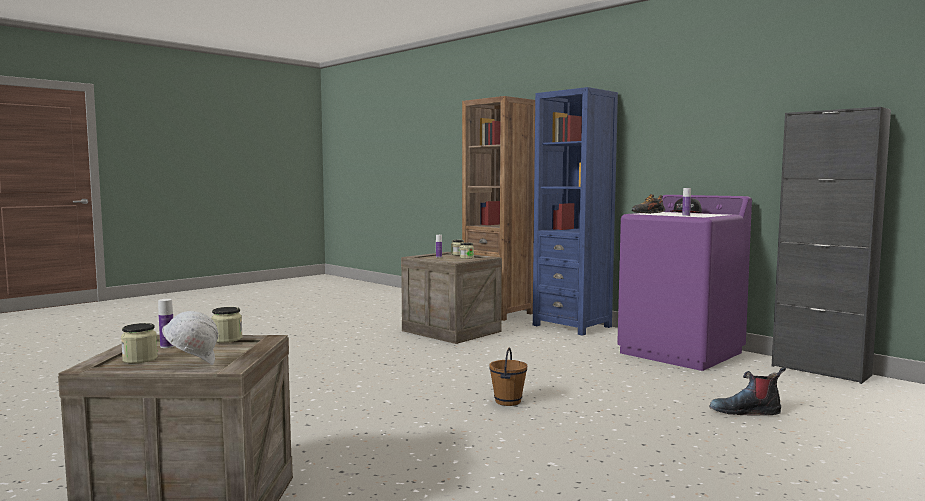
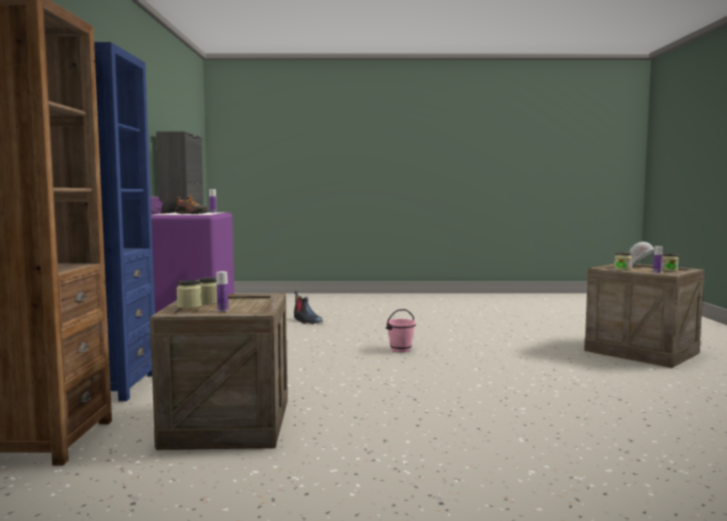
camera: 135 degrees left, 0 degrees up
(507, 401) = (400, 350): brown bucket -> pink bucket

